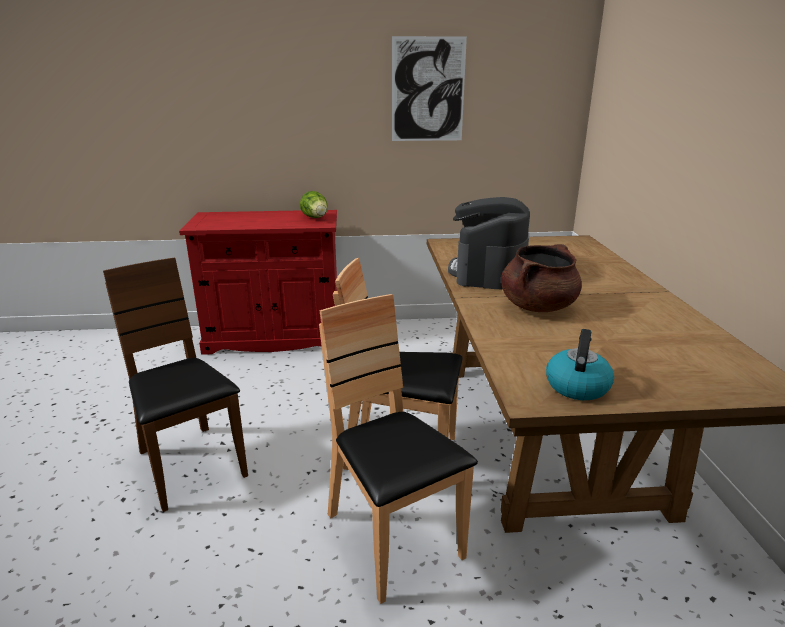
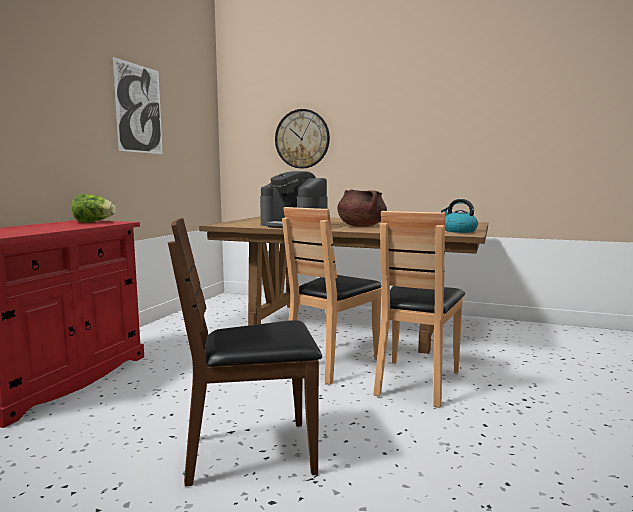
camera: 65 degrees left, 15 degrees down
(392, 538) = (416, 382): brown chair -> brown chair turned 60 degrees counterclockwise
(650, 128) = (302, 139): none -> wall clock

